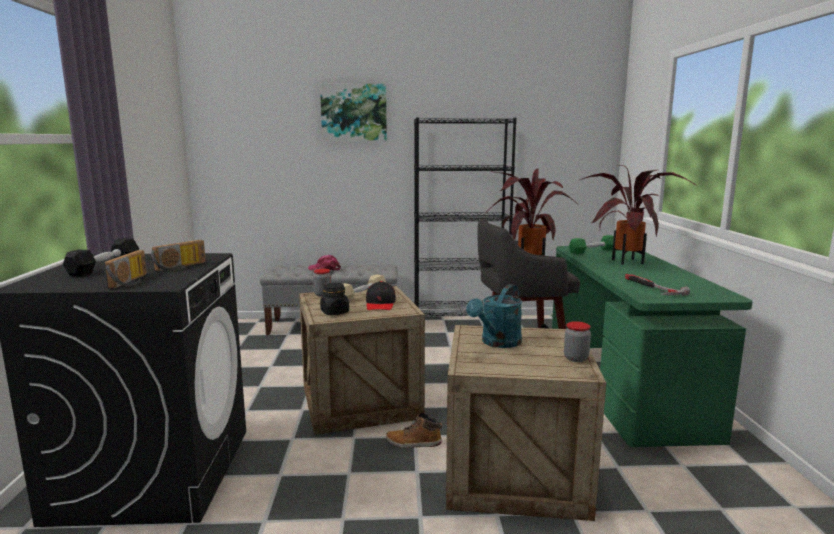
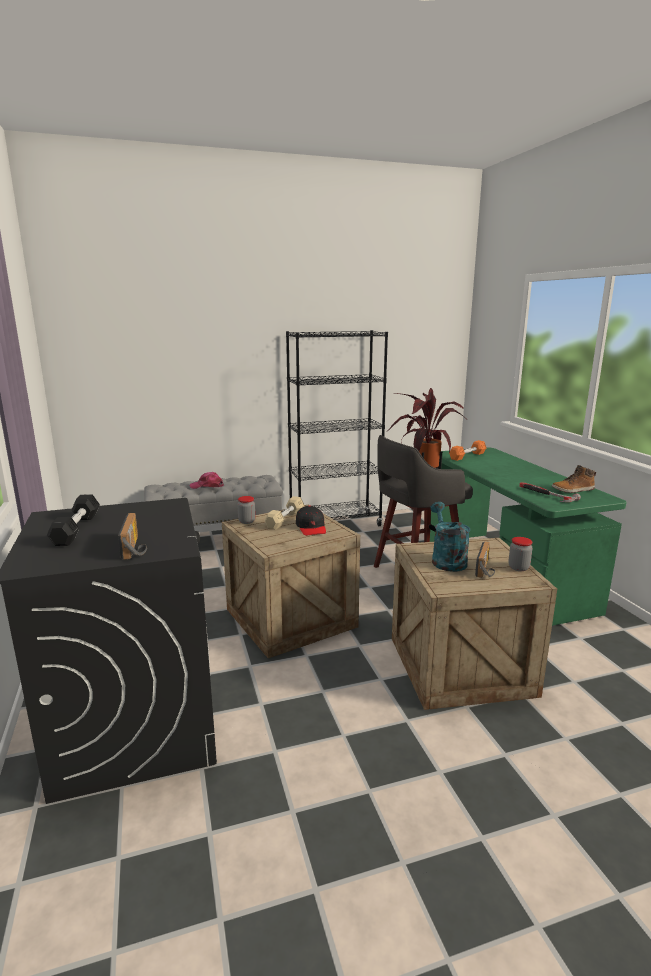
camera: 15 degrees left, 5 degrees up
(181, 267) = (161, 522): radio -> radio (486, 569)
(334, 312) = (276, 541): black jar -> none
(354, 113) = (225, 325): picture -> none
(413, 443) = (362, 652): boot -> boot (573, 490)
(497, 343) = (446, 559): turquoise watering can -> turquoise watering can turned 150 degrees clockwise
(592, 251) = (467, 456): green dumbbell -> orange dumbbell
(627, 262) = (505, 467): potted plant -> none

